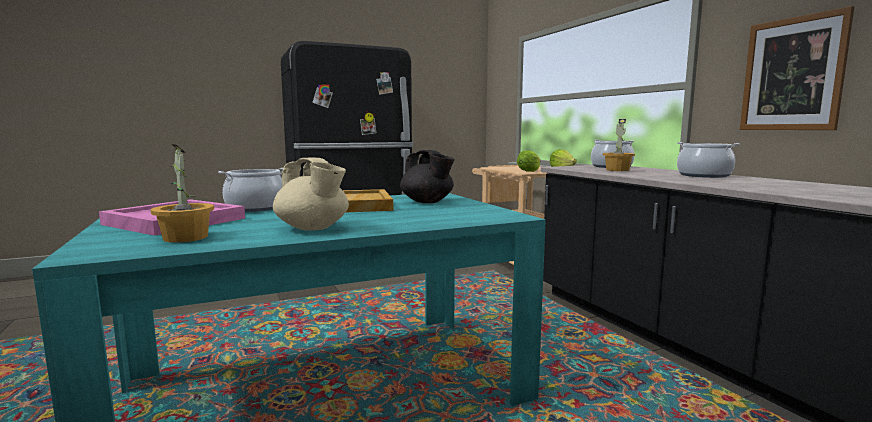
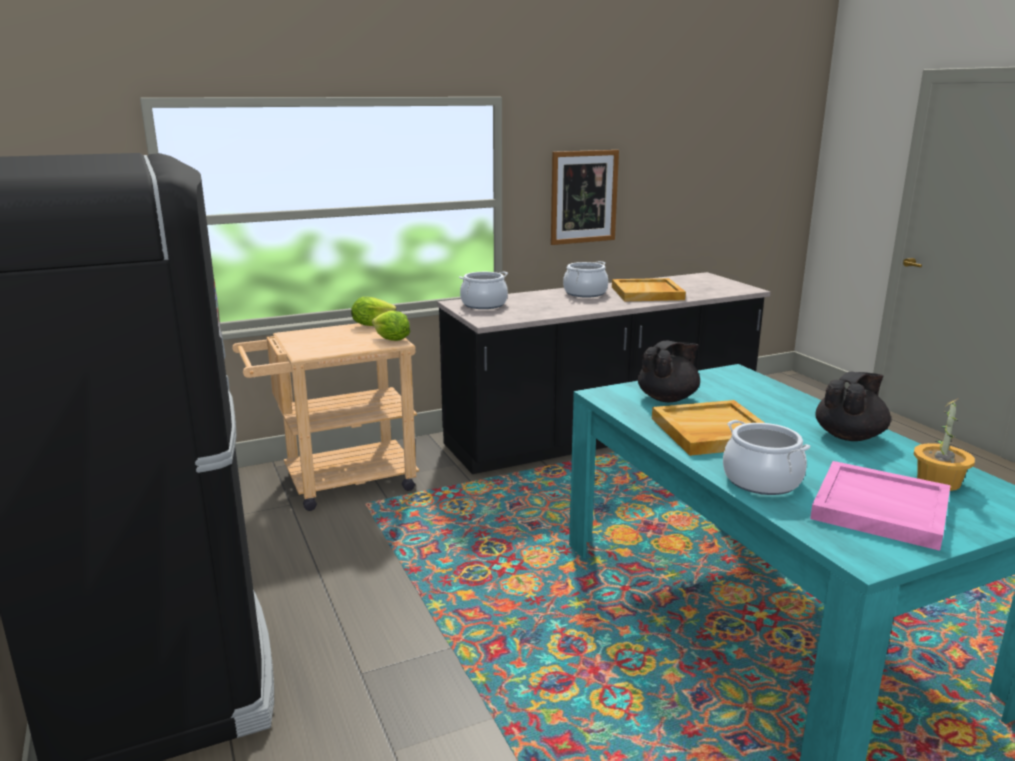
camera: 90 degrees left, 10 degrees up
(313, 228) = (849, 436): beige teapot -> black teapot
(617, 170) = (528, 307): potted plant -> none
(749, 183) = (648, 293): none -> beige tray

